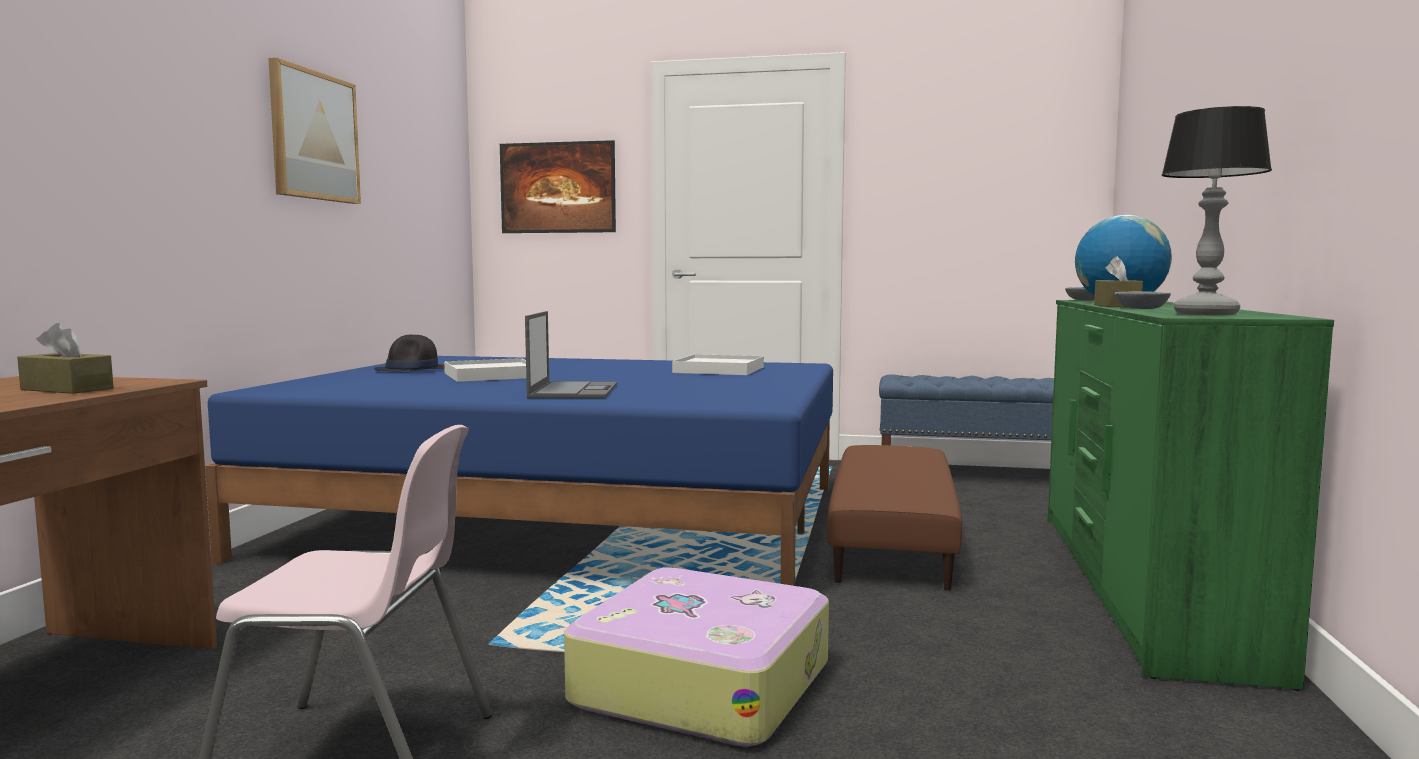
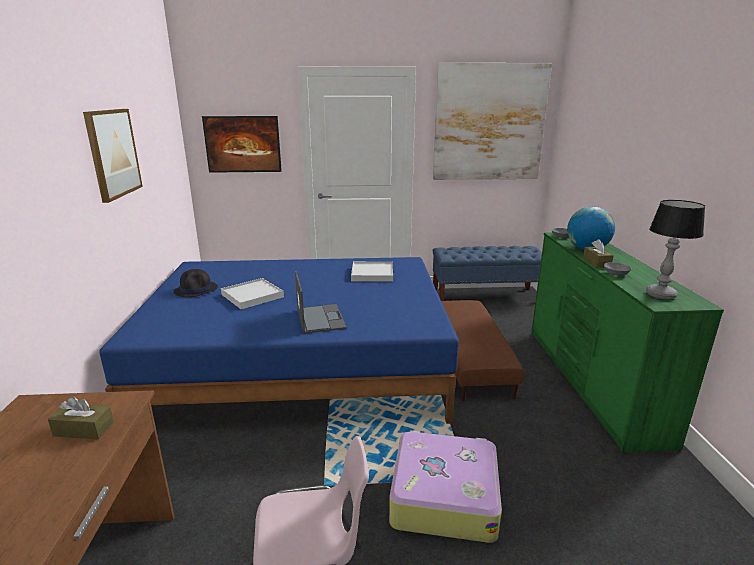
camera: 15 degrees left, 15 degrees up
(984, 143) = (489, 123): none -> picture

